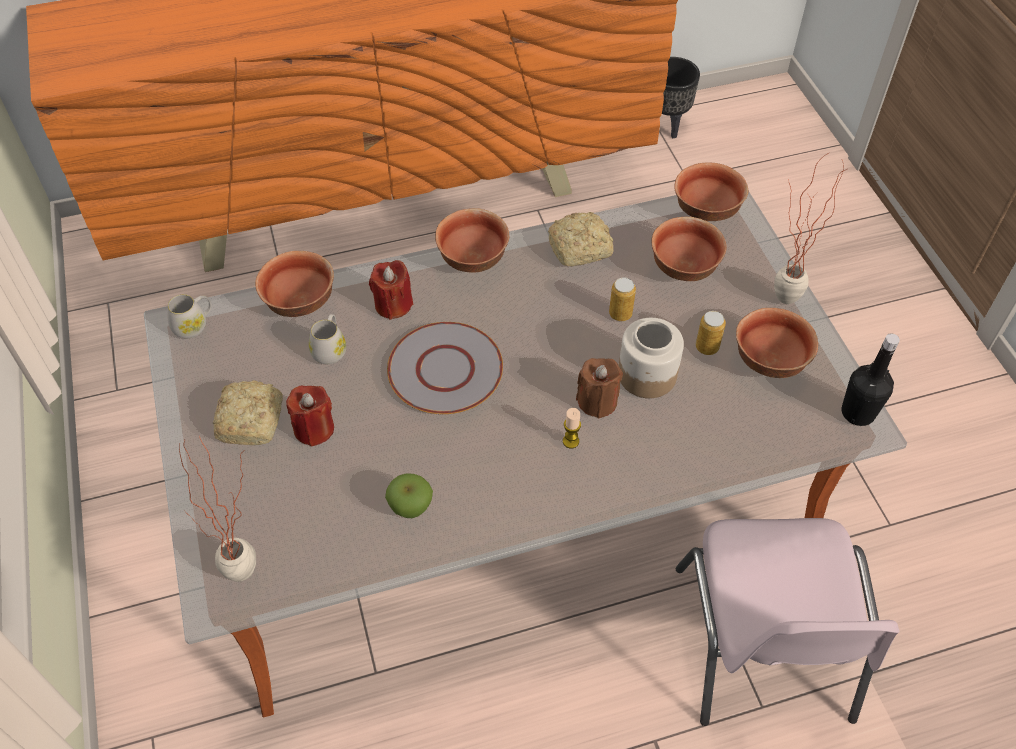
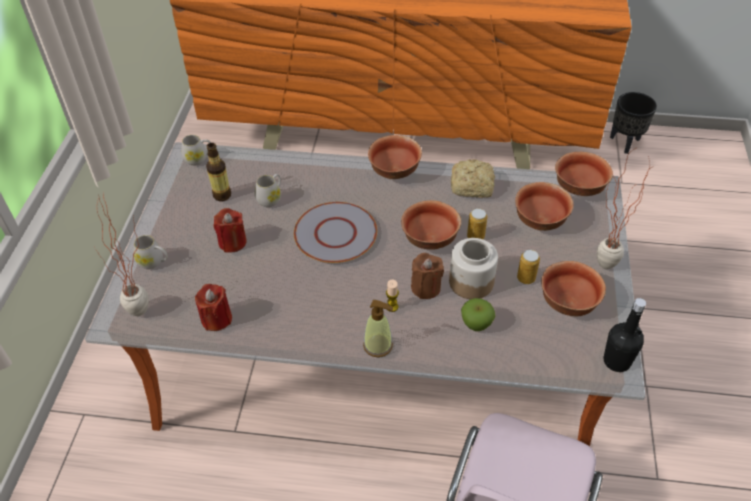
camera: 25 degrees right, 5 degrees down
(219, 495) = (154, 262): none -> white mug
(252, 419) = (199, 224): bread -> none
(260, 367) = (222, 195): none -> bottle
(300, 303) = (269, 165): bowl -> bowl (430, 240)
(393, 304) = (326, 183): red candle -> red candle (216, 319)
(411, 507) = (263, 310): apple -> apple (476, 324)
(582, 498) = (378, 345): none -> soap dispenser

